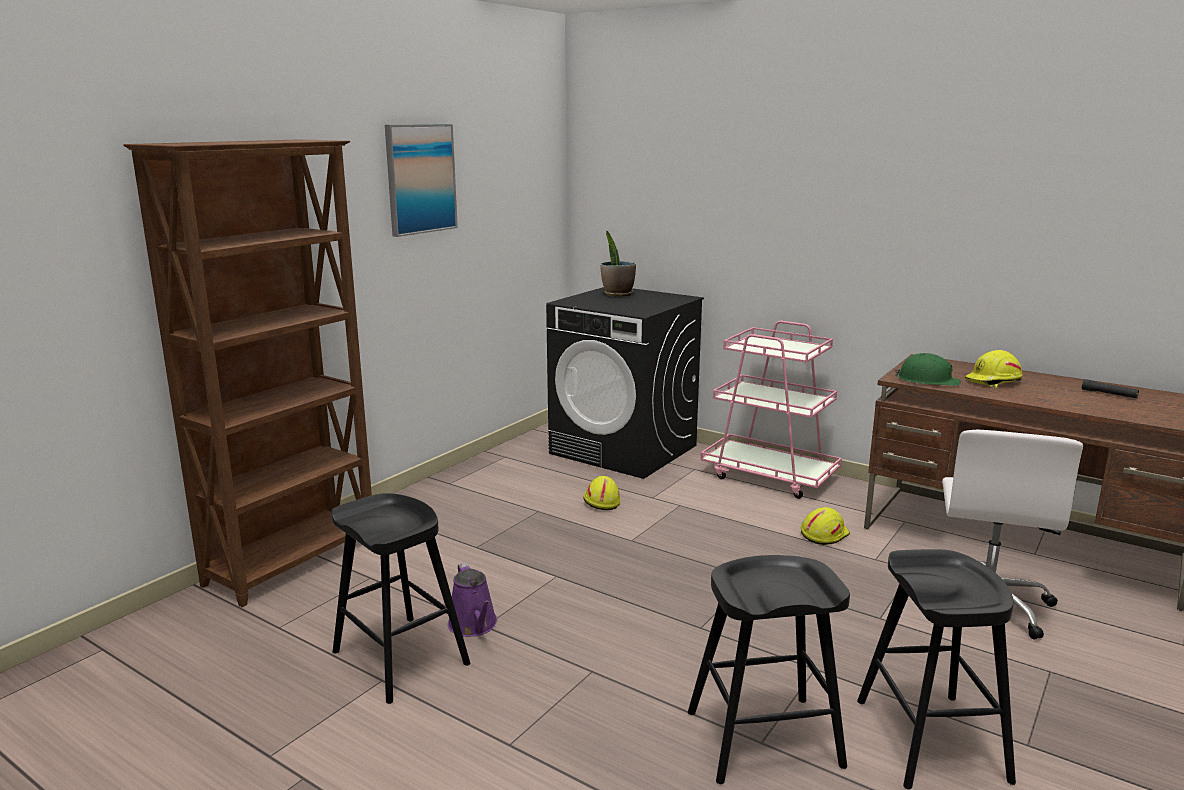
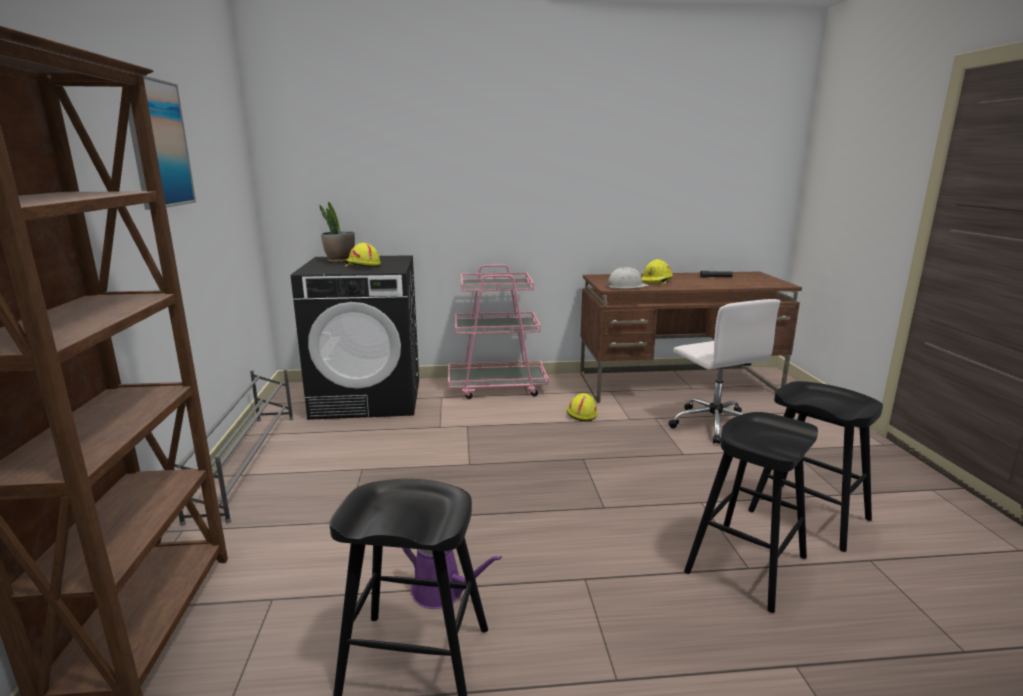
camera: 40 degrees left, 0 degrees up
(464, 475) = (247, 462): none -> grey shoe rack
(601, 501) = (404, 443): yellow hard hat -> yellow hard hat (362, 266)
(927, 380) = (626, 286): green hard hat -> white hard hat

